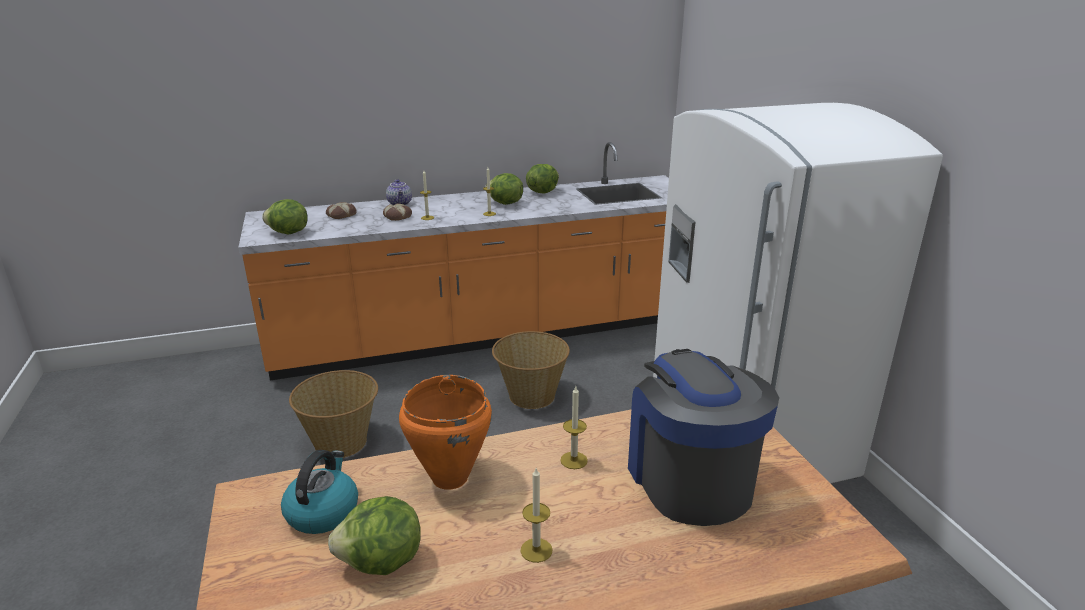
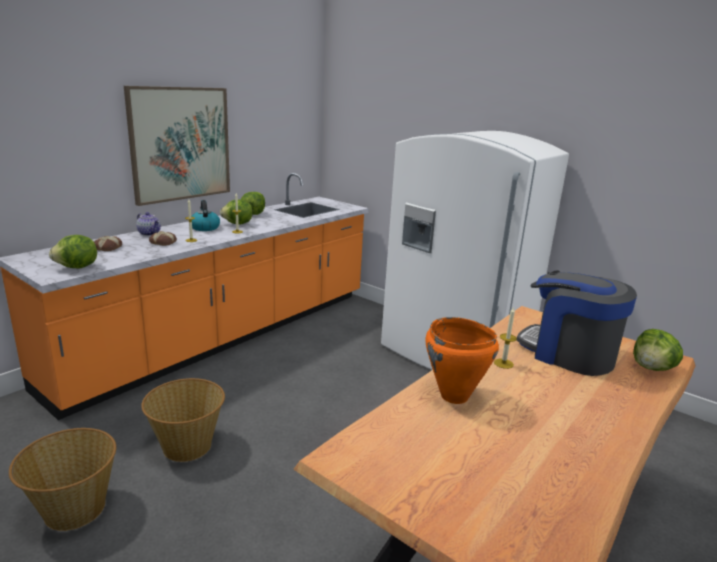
camera: 35 degrees left, 5 degrees down
(323, 512) = (410, 445): kettle -> kettle (204, 227)
(381, 563) = (494, 457): lettuce -> lettuce (652, 368)
(452, 102) = (181, 144): none -> picture
(531, 396) = (303, 368): basket -> basket (73, 509)
(536, 550) = (559, 415): candle -> none

